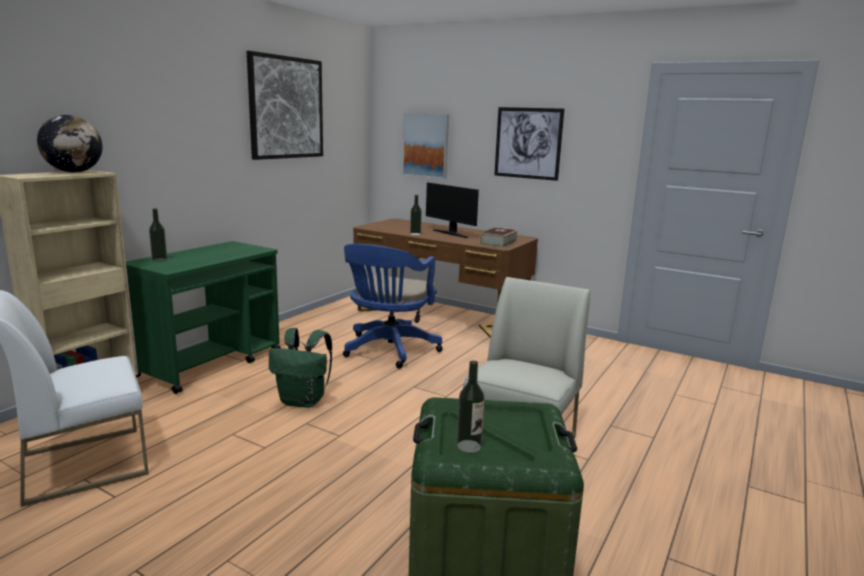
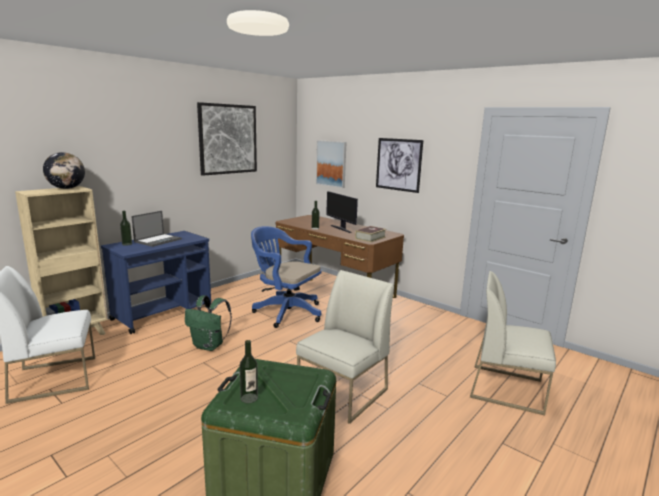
camera: 10 degrees right, 0 degrees up
(203, 254) = (158, 240): none -> laptop
(211, 363) = (163, 313): green cart -> blue cart
(388, 350) = (285, 312): blue office chair -> blue office chair turned 90 degrees clockwise
(719, 422) = (507, 388): none -> white chair

